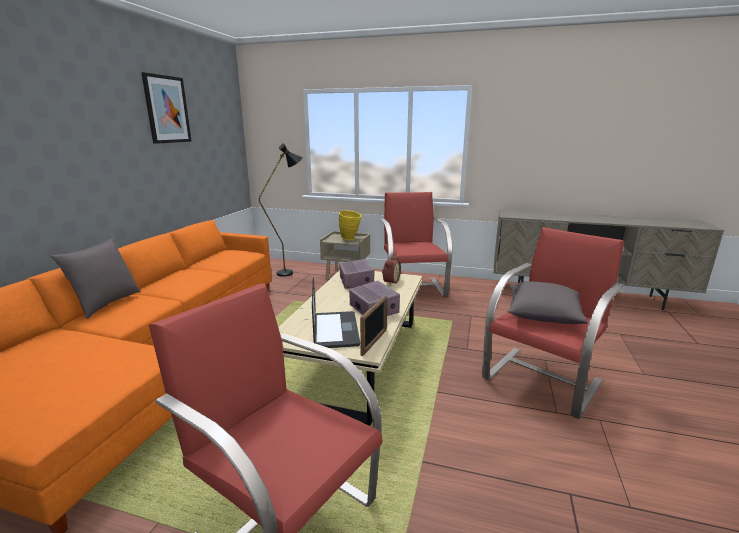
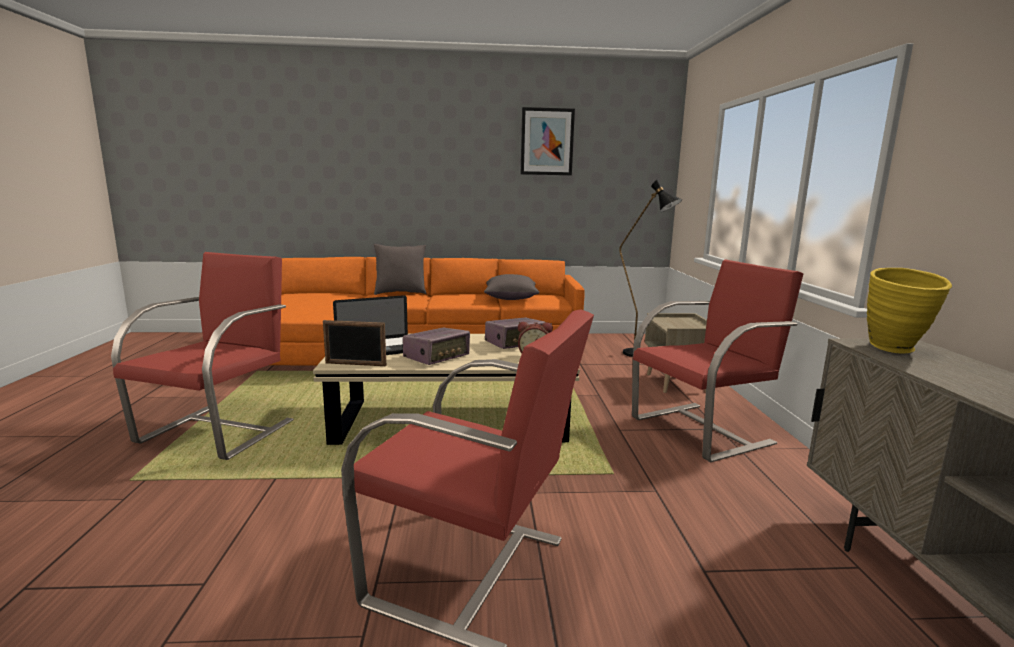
camera: 70 degrees right, 5 degrees down
(350, 239) = (683, 326): yellow vase -> yellow vase (895, 350)
(542, 316) = (463, 442): grey pillow -> grey pillow (511, 298)

